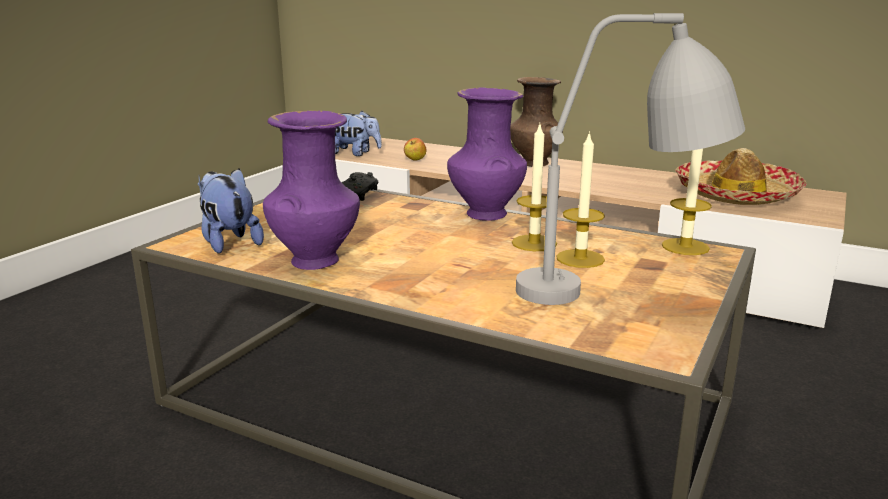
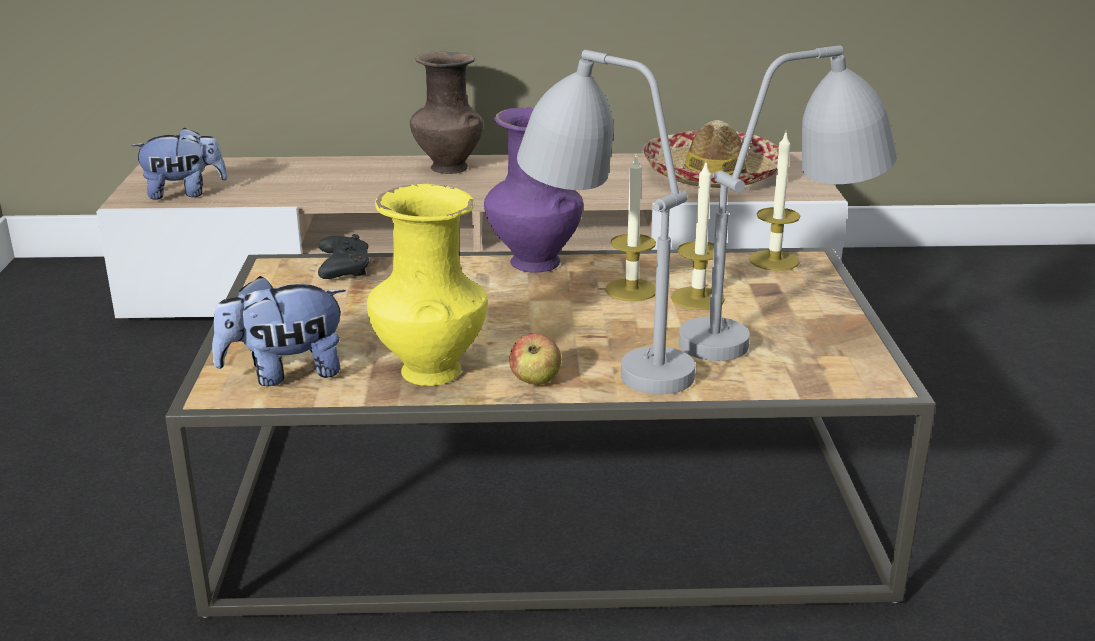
camera: 30 degrees left, 5 degrees up
(228, 242) = (285, 373): plush toy -> plush toy turned 45 degrees counterclockwise
(315, 260) = (430, 370): purple vase -> yellow vase
(415, 159) = (286, 189): apple -> apple (535, 381)
(453, 273) = (600, 348): none -> grey table lamp

